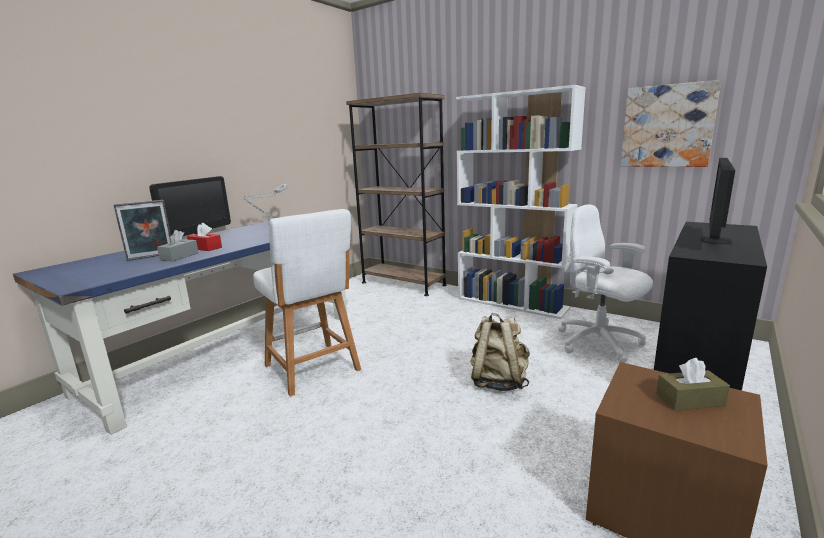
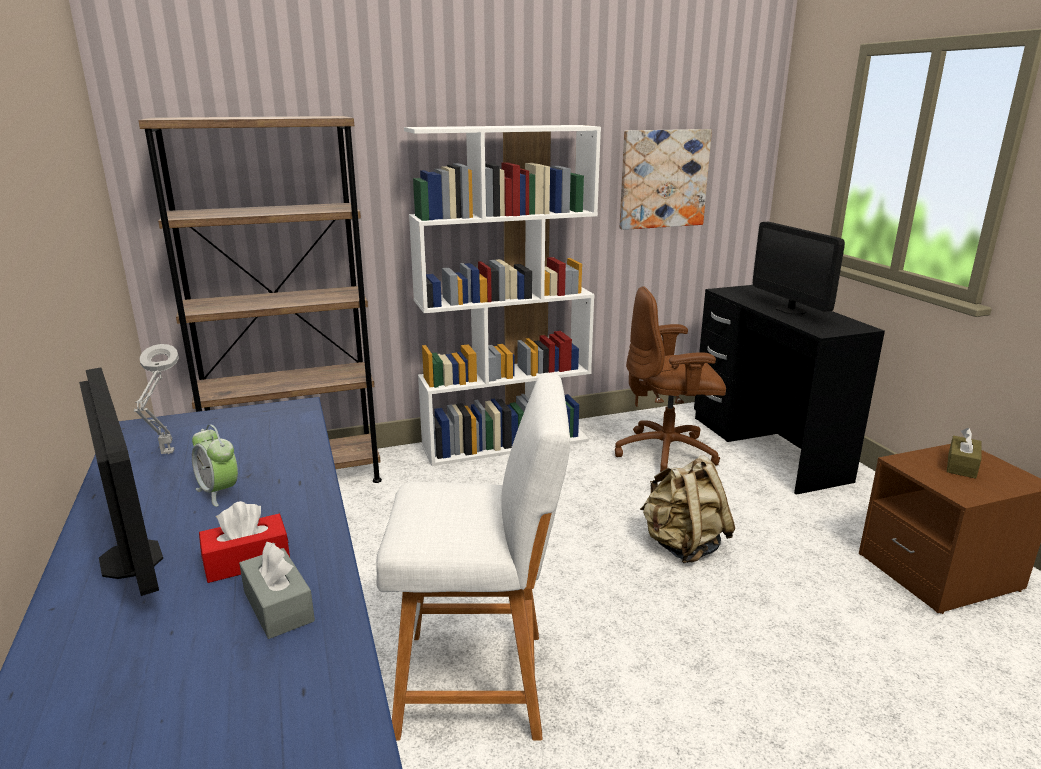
camera: 55 degrees left, 5 degrees up
(151, 257) = (200, 650): picture frame -> none
(249, 235) = (219, 492): none -> alarm clock
(599, 343) = (667, 453): white office chair -> brown office chair

